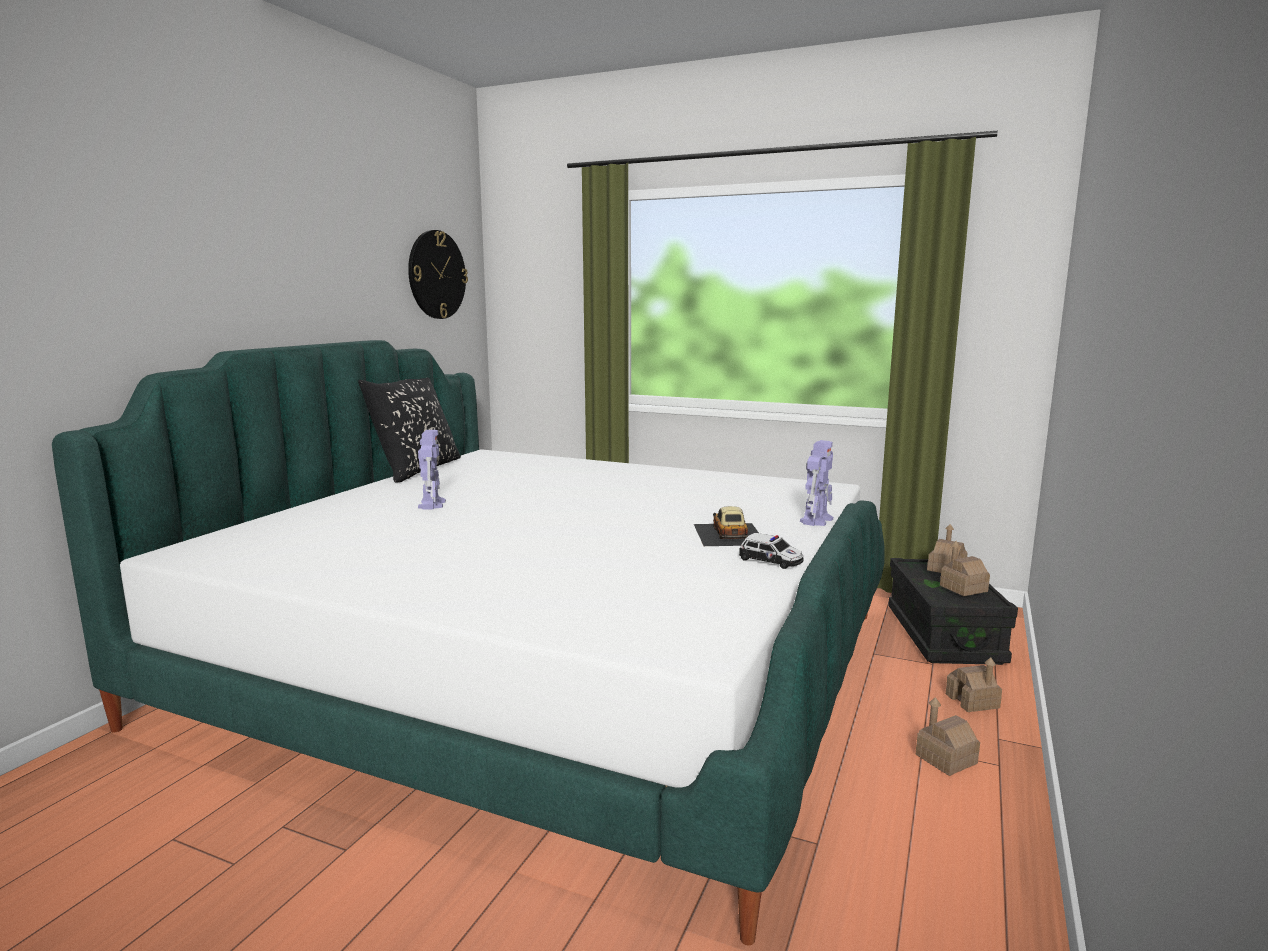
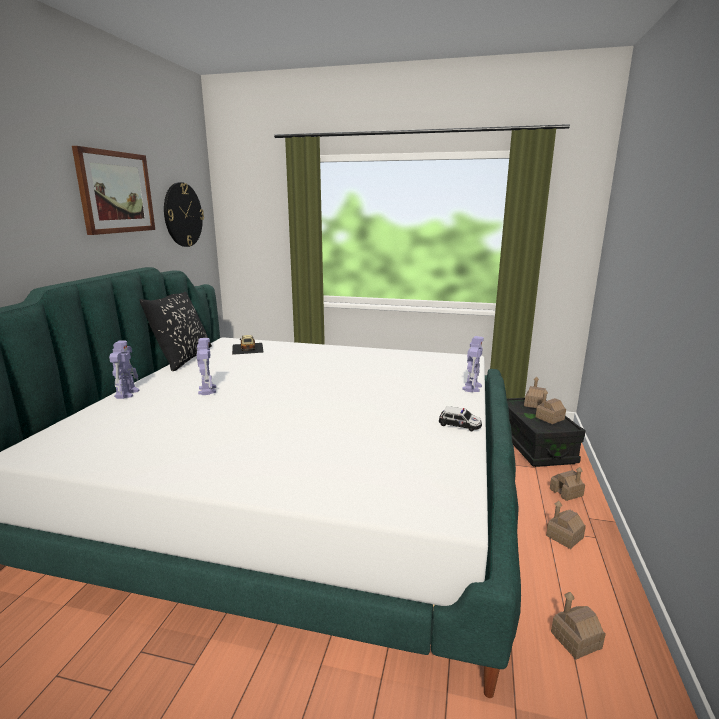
camera: 10 degrees left, 5 degrees up
(327, 502) = (127, 393): none -> toy robot
(341, 238) = (115, 192): none -> picture
(728, 534) = (422, 403): toy car -> toy car (247, 348)
(912, 892) = (575, 640): none -> toy house

